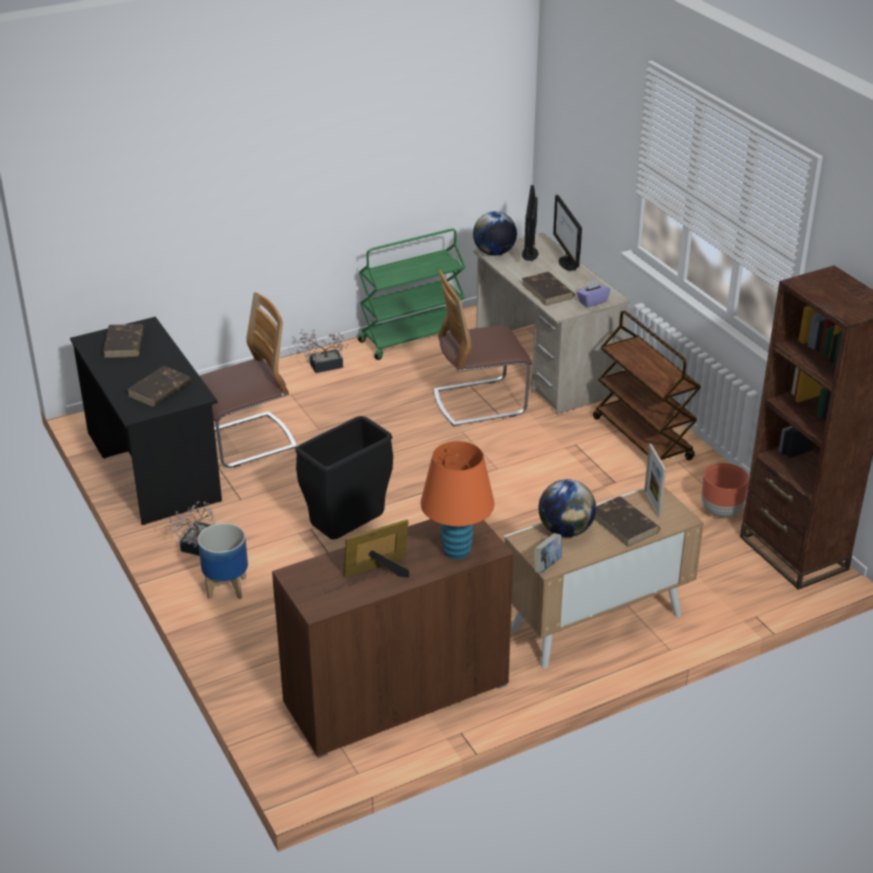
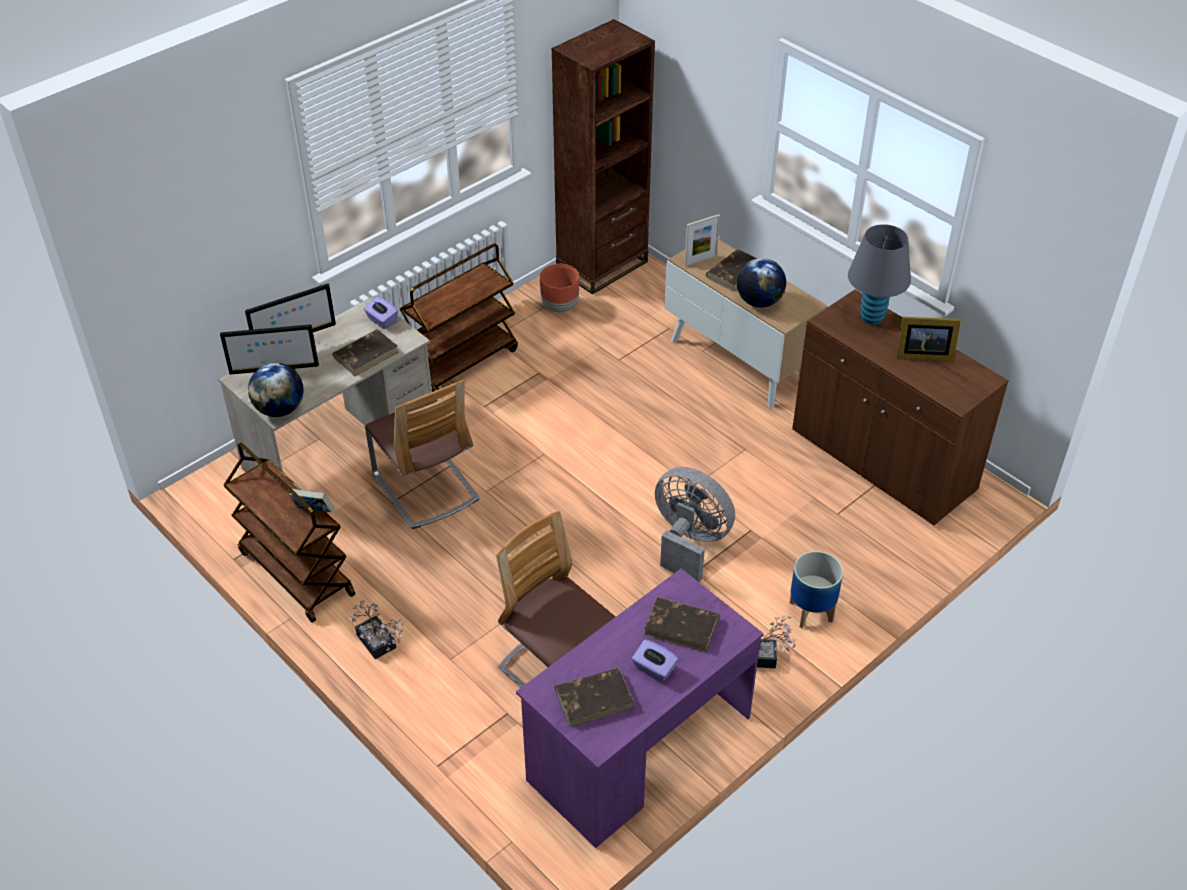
camera: 105 degrees left, 10 degrees up
(130, 371) = (654, 669): none -> purple tissue box
(153, 466) = (639, 749): black desk -> purple desk
(347, 532) = (689, 542): black trash can -> grey fan
(380, 571) = (922, 354): picture frame -> picture frame turned 45 degrees counterclockwise
(412, 338) = (295, 573): green cart -> brown cart
(456, 551) = (872, 318): orange table lamp -> grey table lamp
(547, 565) = (810, 305): book -> book (313, 511)

